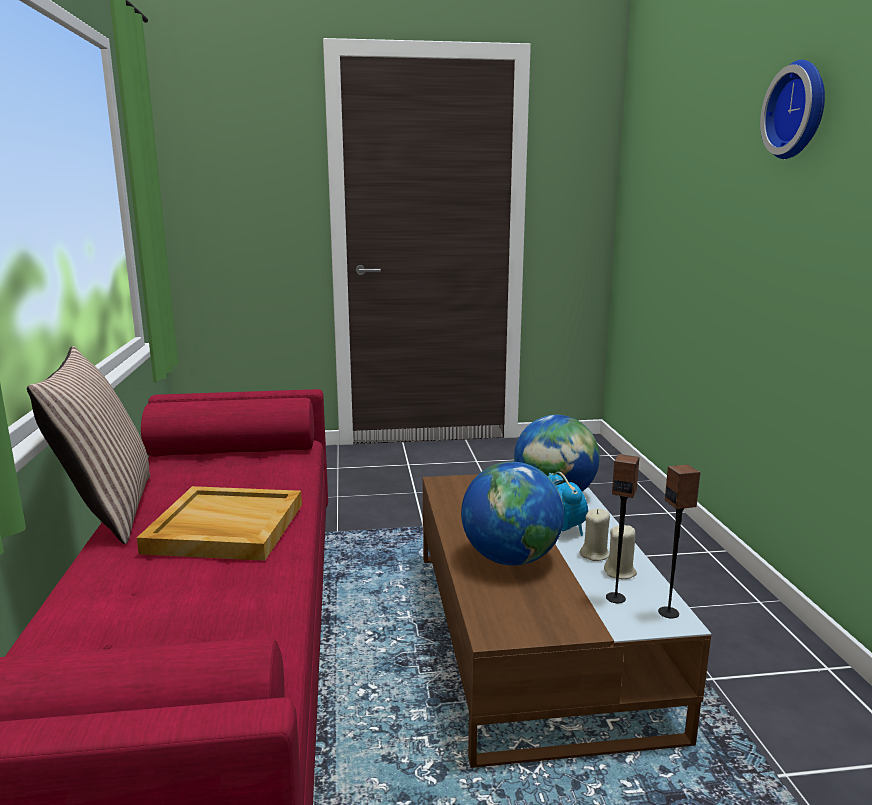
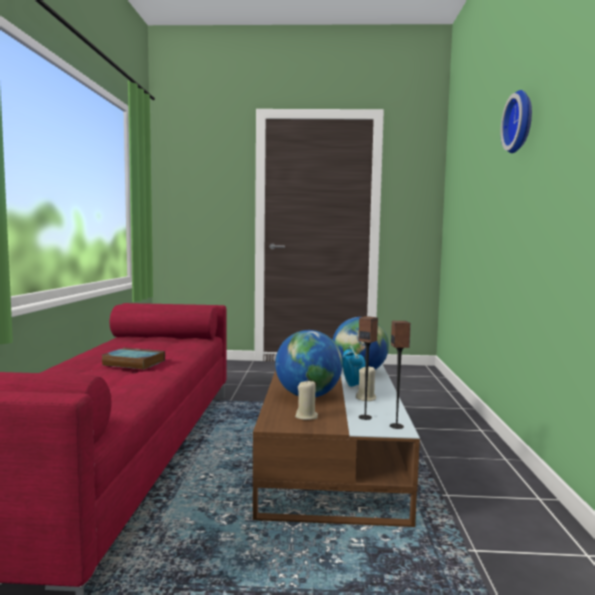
camera: 10 degrees right, 10 degrees down
(107, 510) = (73, 353): pillow -> none
(224, 528) = (132, 363): beige tray -> book
(620, 572) = (377, 407): beige candle -> beige candle (306, 416)

